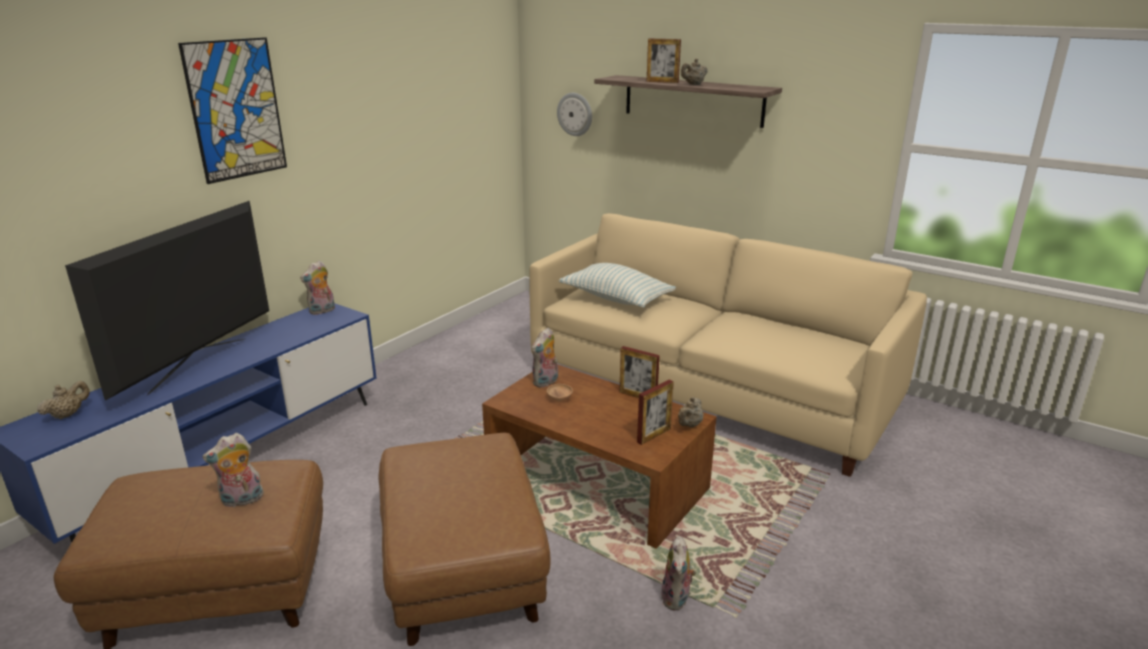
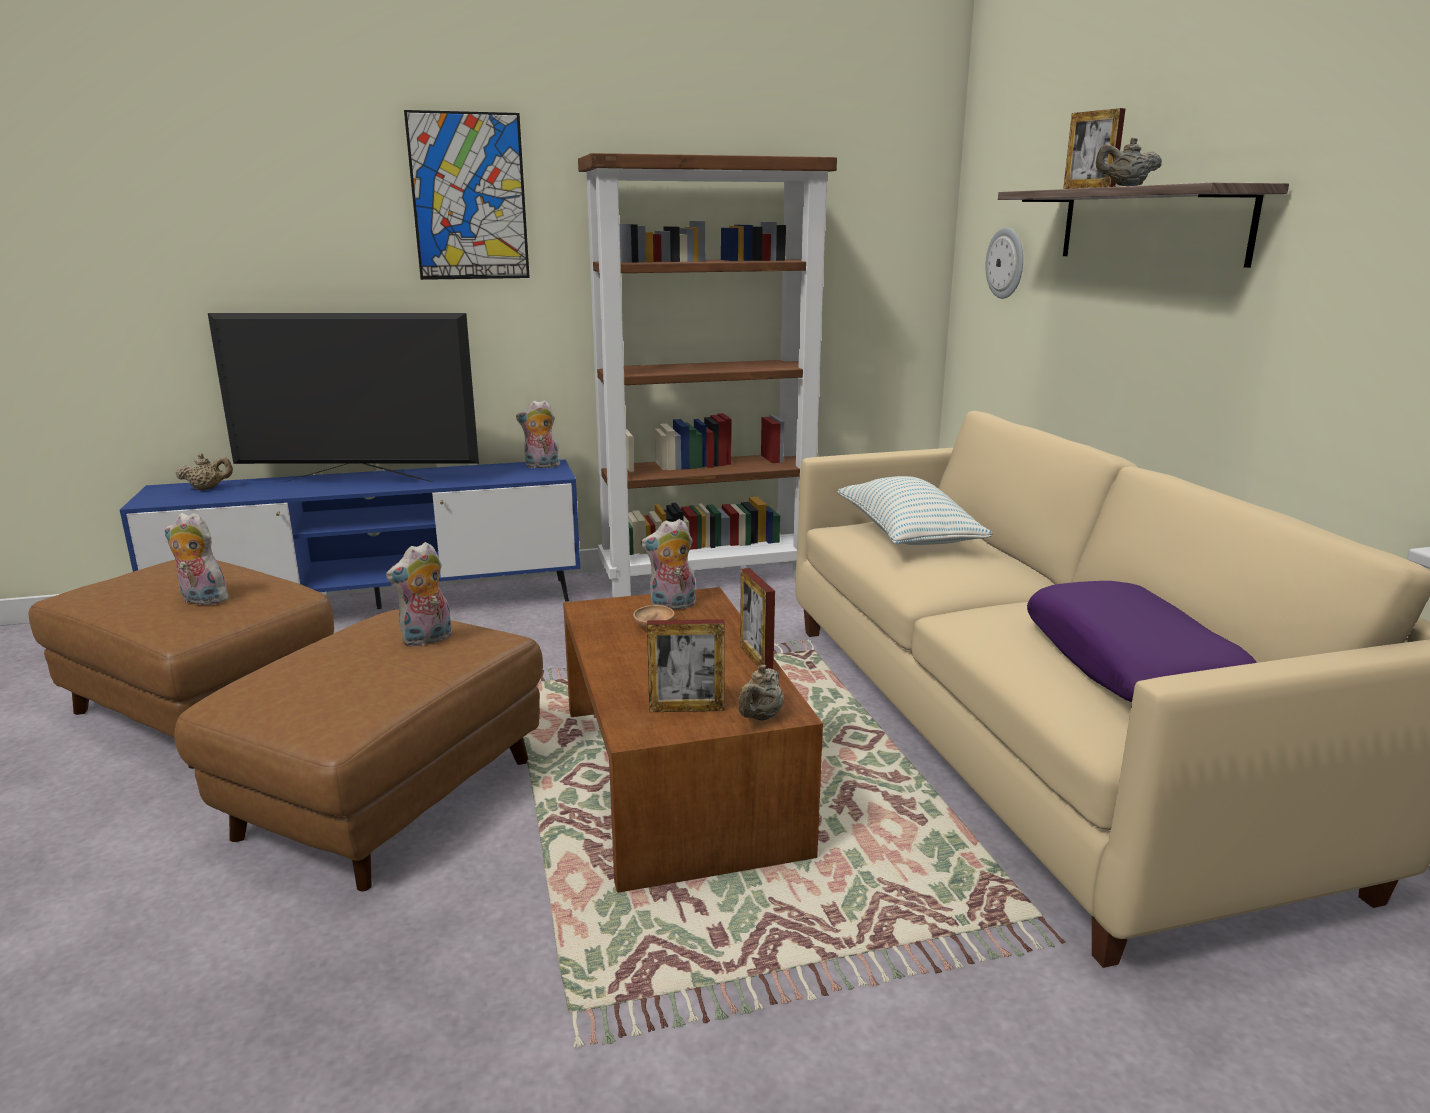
camera: 40 degrees right, 5 degrees down
(201, 365) = (359, 481): television -> television turned 150 degrees counterclockwise
(433, 356) = (708, 577): none -> brown bookcase
(677, 599) = (543, 970): plush toy -> plush toy (427, 640)
(689, 425) = (759, 717): beige teapot -> beige teapot turned 45 degrees counterclockwise
(803, 339) = (1130, 664): none -> purple pillow

